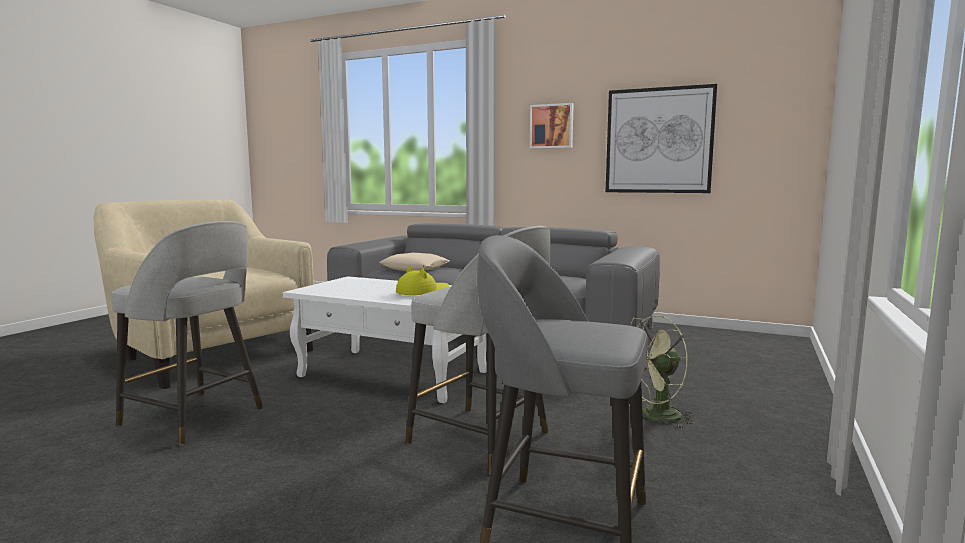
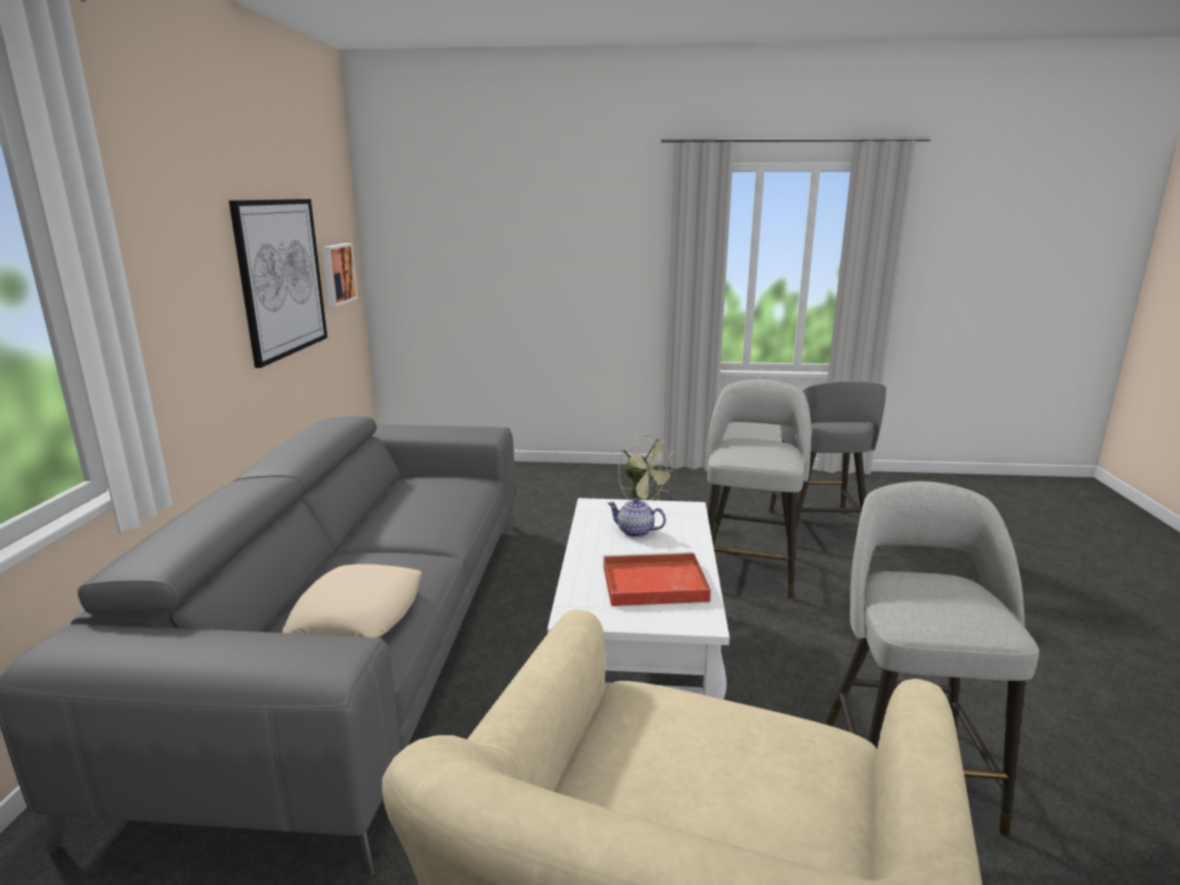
camera: 110 degrees left, 10 degrees up
(354, 288) = (652, 584): none -> red tray
(422, 292) = (635, 532): yellow hat -> teapot
(552, 126) = (176, 266): picture -> picture (337, 274)

